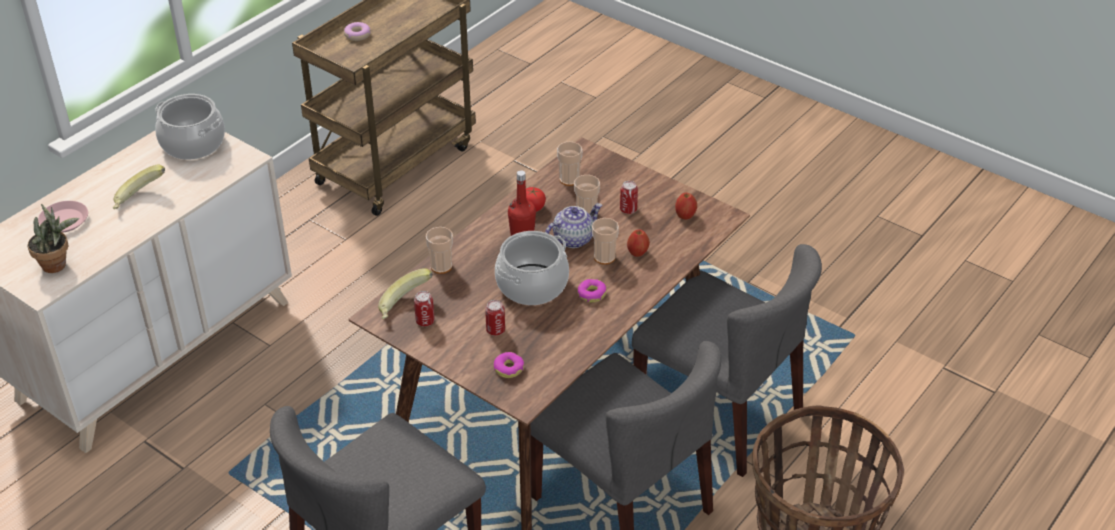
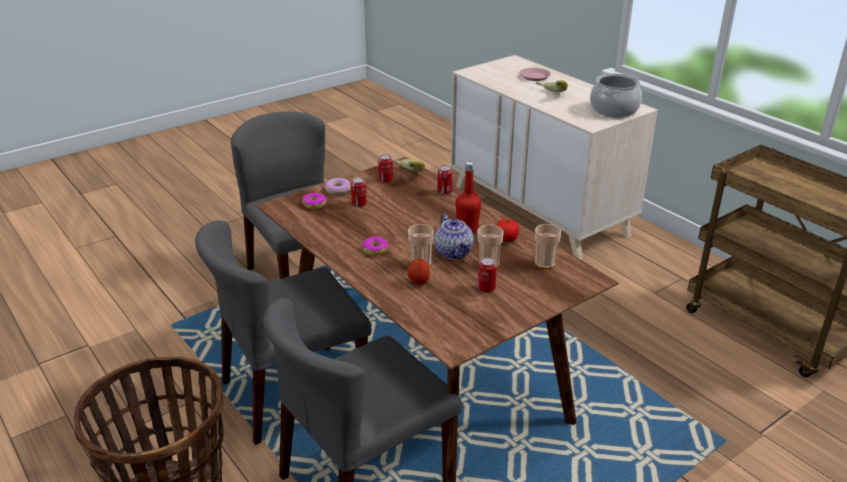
camera: 105 degrees right, 10 degrees down
(58, 265) = (491, 75): potted plant -> none
(357, 35) = (796, 182): donut -> donut (338, 190)
(441, 266) = (444, 192): cup -> can
(531, 285) = (403, 225): cooking pot -> none
(685, 215) = (464, 321): apple -> none

